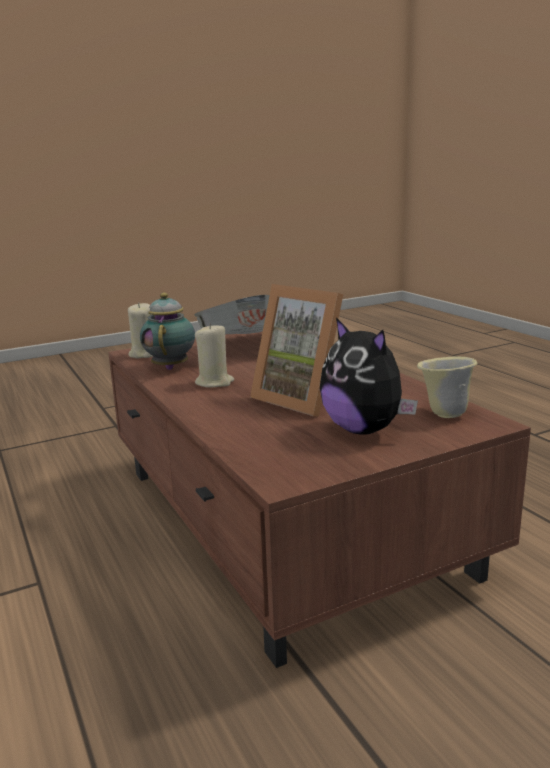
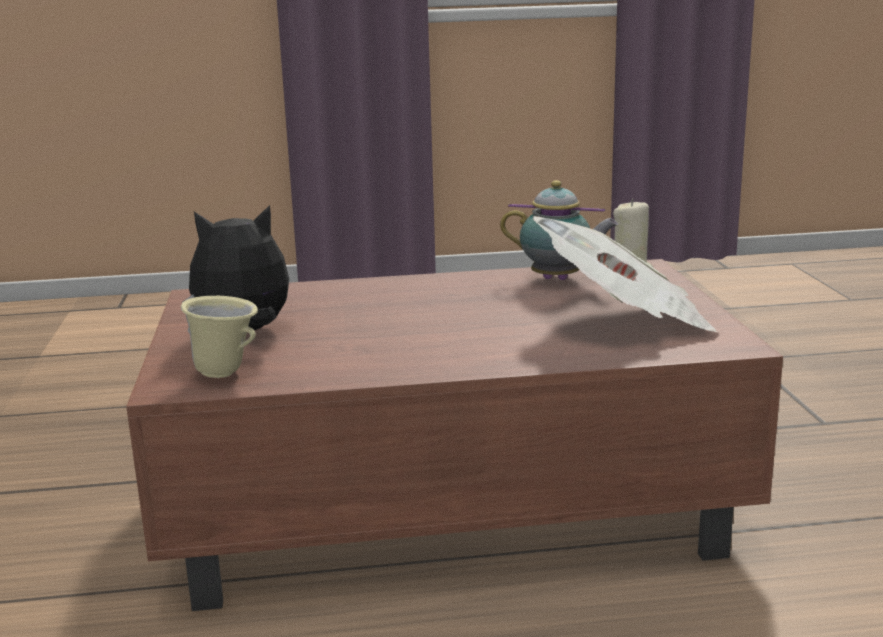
camera: 110 degrees right, 0 degrees up
(214, 382) = (472, 292): beige candle -> none
(303, 399) = (366, 321): picture frame -> none

